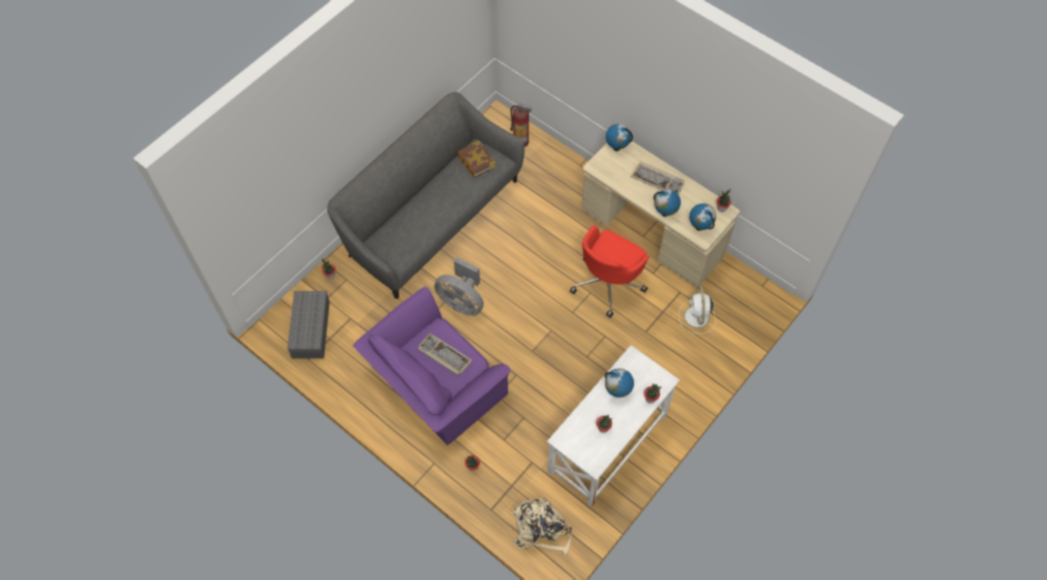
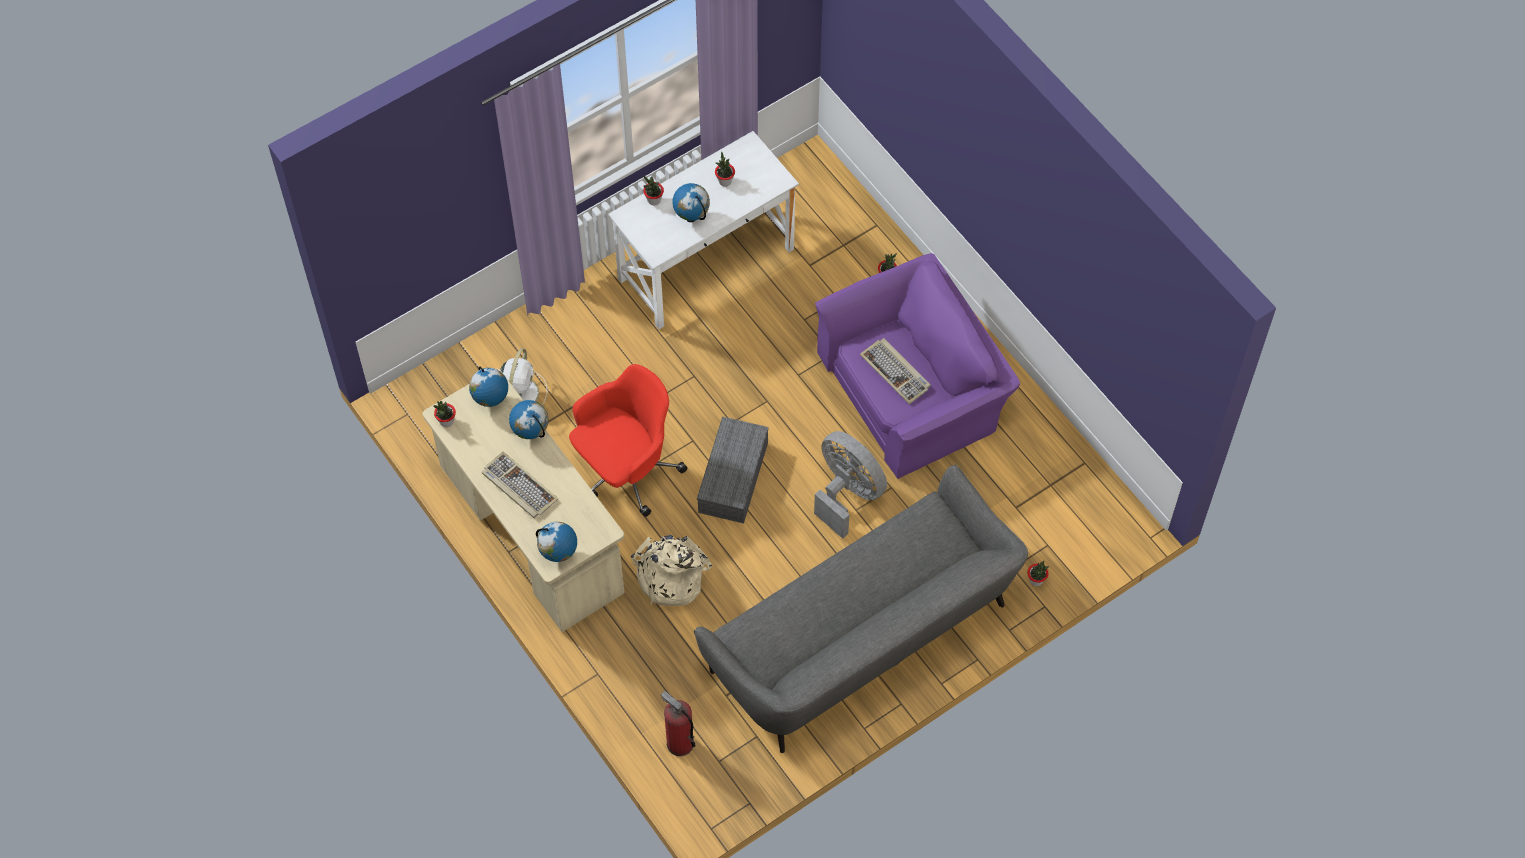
camera: 165 degrees left, 0 degrees up
(310, 328) = (1076, 506): grey storage box -> grey storage box (734, 479)
(476, 161) = (776, 639): book -> none
(541, 529) = (821, 191): beige backpack -> beige backpack (669, 576)

